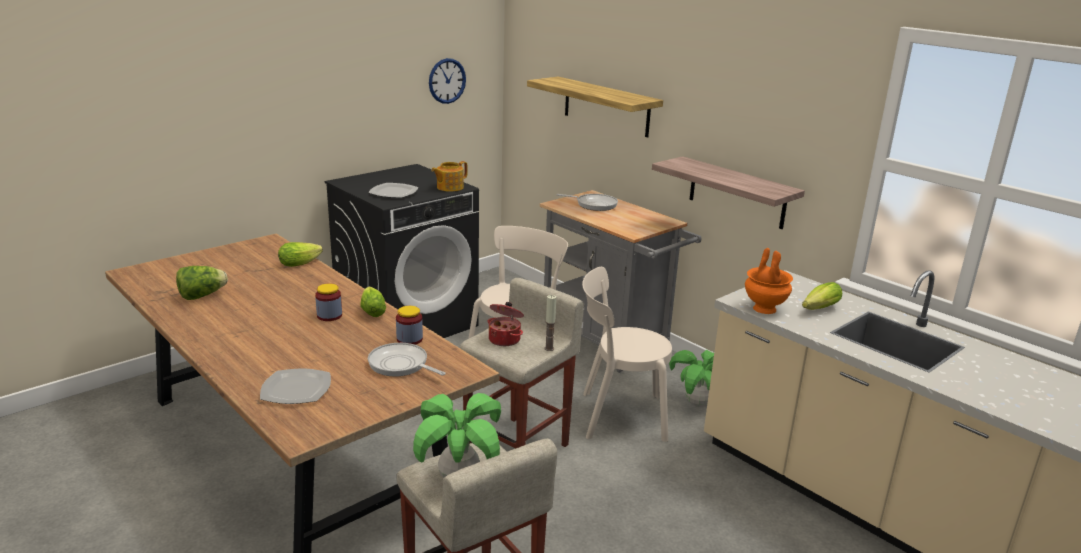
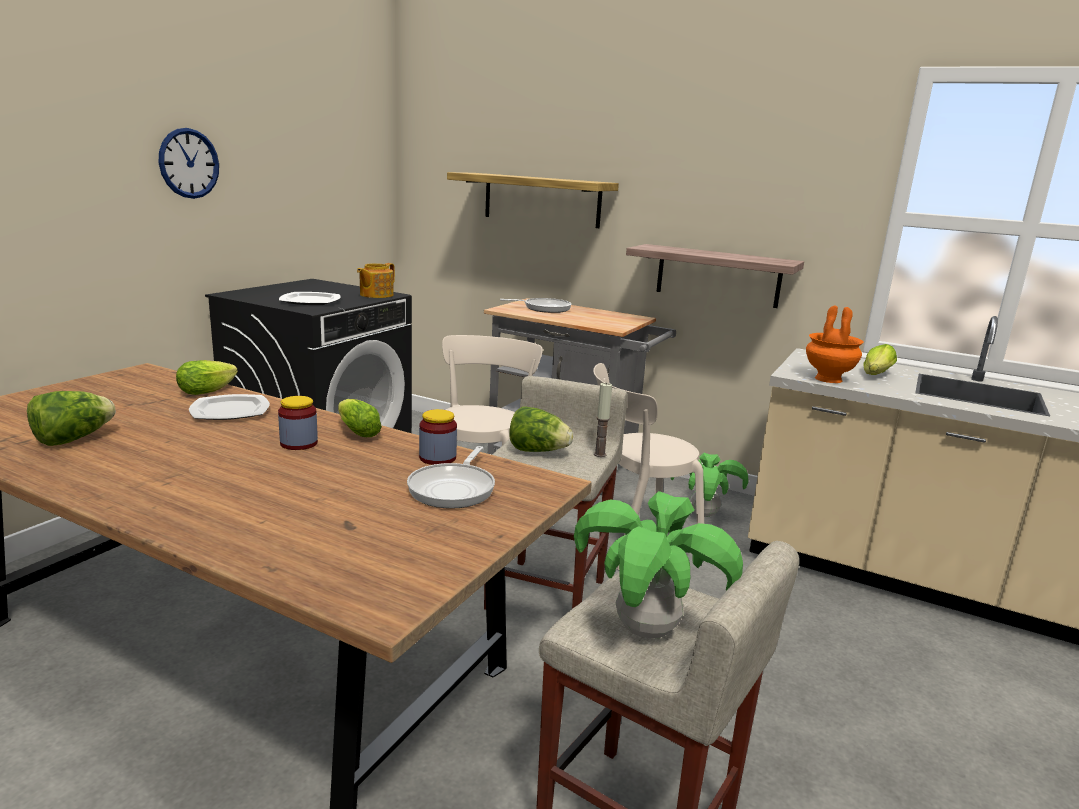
camera: 20 degrees left, 5 degrees down
(297, 389) = (322, 540): plate -> plate (231, 410)
(401, 365) = (454, 489): frying pan -> frying pan turned 90 degrees counterclockwise
(447, 81) = (340, 179): wall clock -> wall clock (189, 163)
(505, 339) = (538, 451): cooking pot -> lettuce

